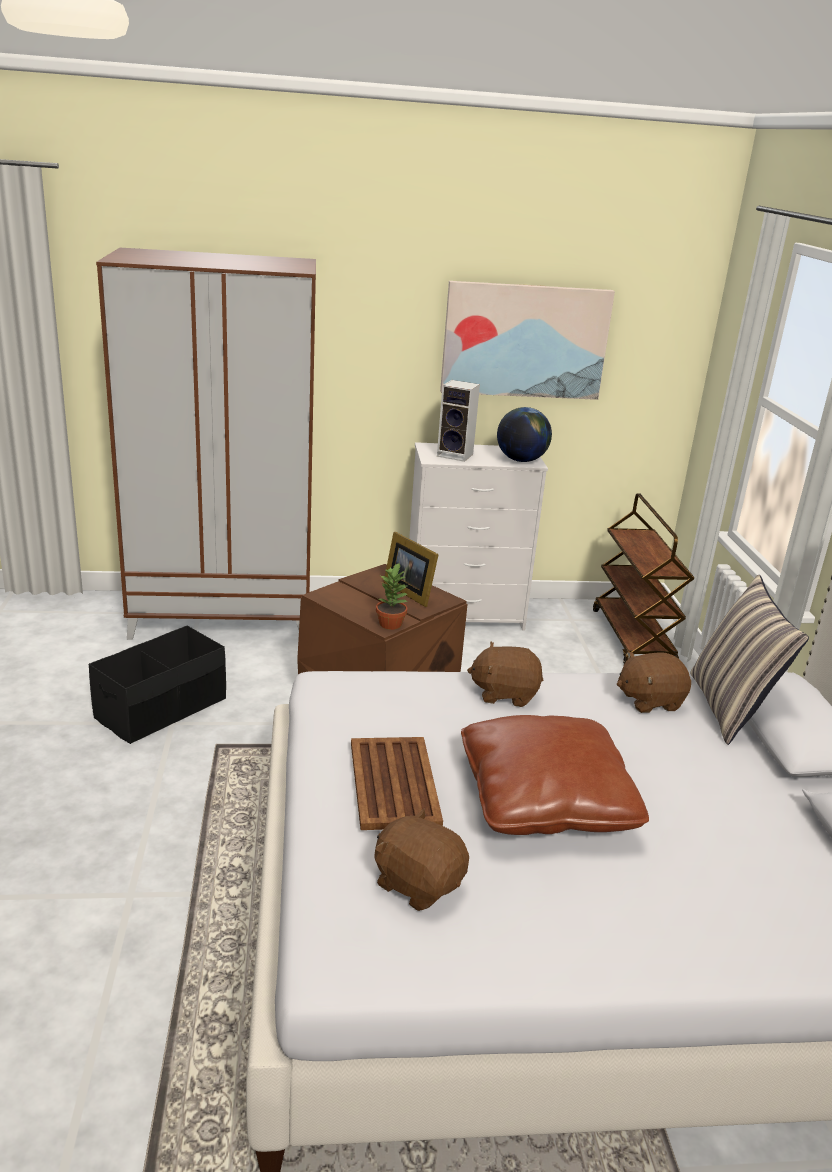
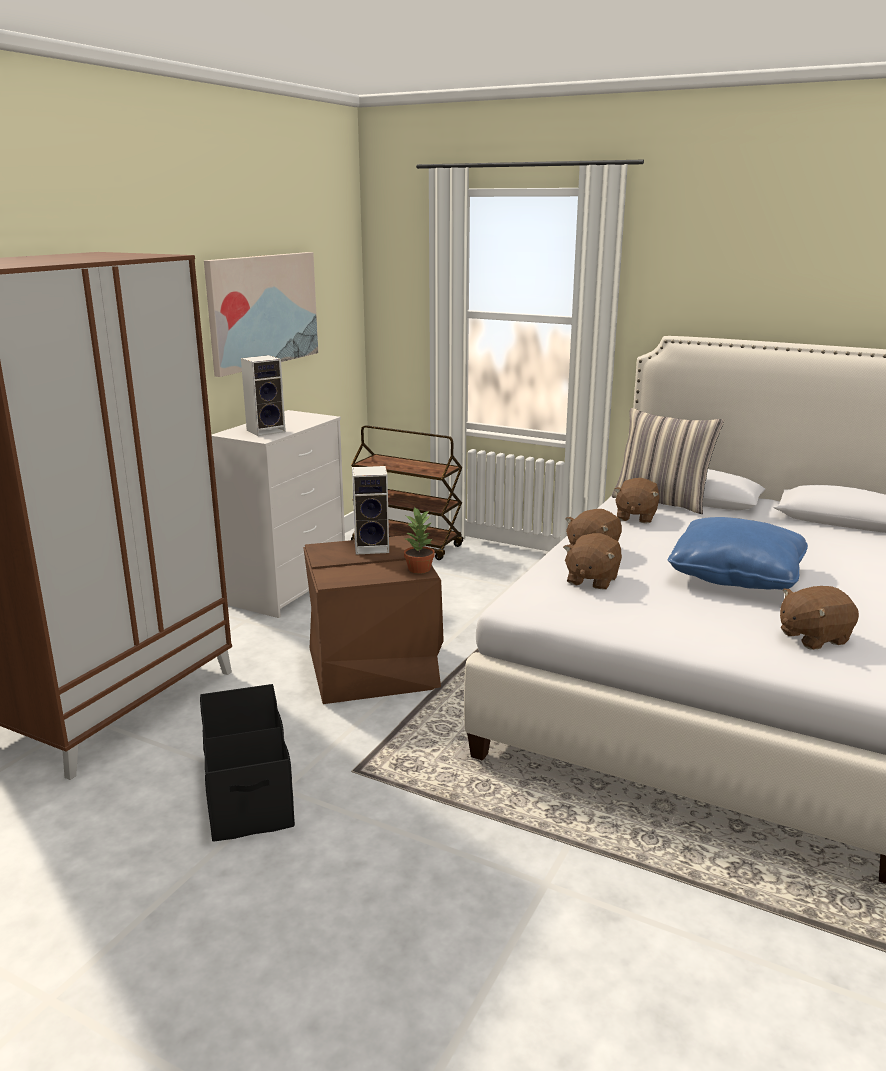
camera: 55 degrees left, 5 degrees down
(394, 782) = (691, 613): brown tray -> none
(409, 591) = (373, 547): picture frame -> speaker
(422, 707) = (591, 580): none -> brown plush toy
(521, 460) = (312, 418): globe -> none
(545, 799) = (735, 575): brown pillow -> blue pillow

